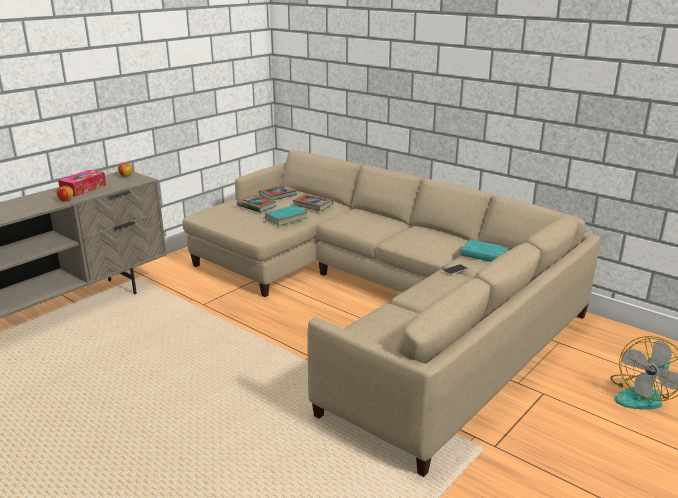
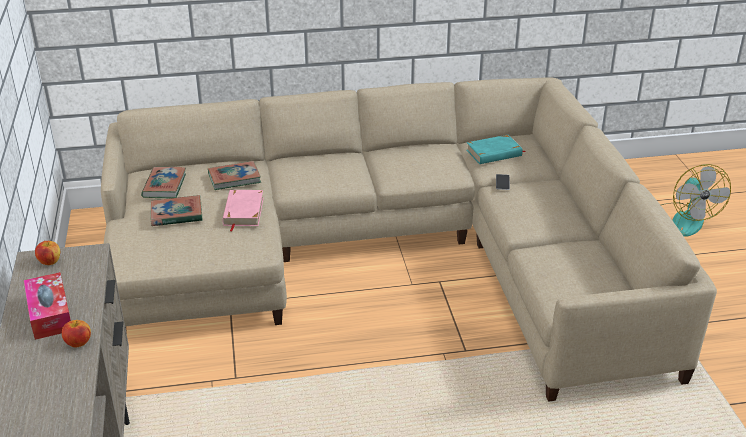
camera: 50 degrees left, 10 degrees up
(286, 218) = (243, 211): turquoise book -> pink book

